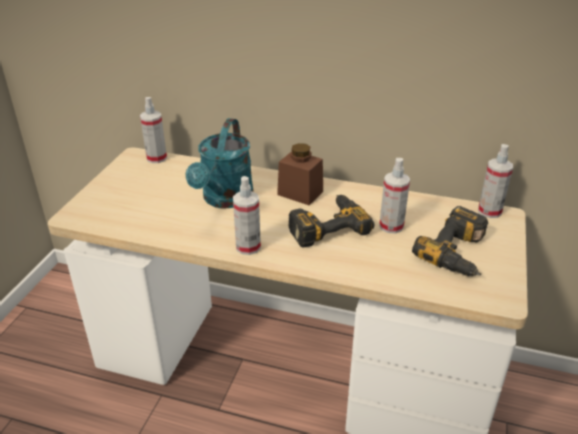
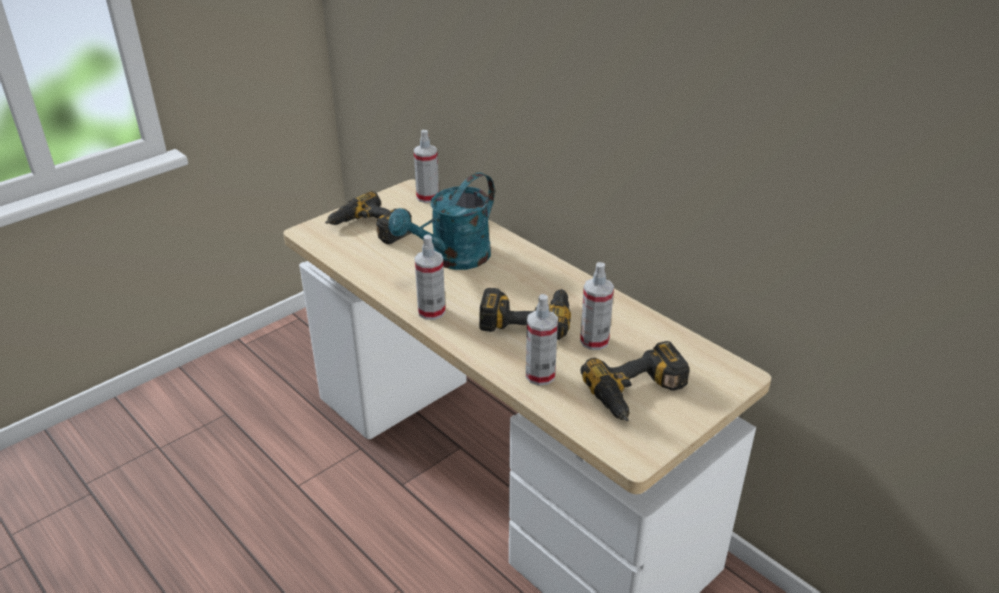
camera: 30 degrees right, 0 degrees up
(129, 197) = (369, 229): none -> power drill
(300, 193) = (534, 276): brown jar -> none
(489, 211) = (726, 364): spray bottle -> spray bottle (540, 375)

